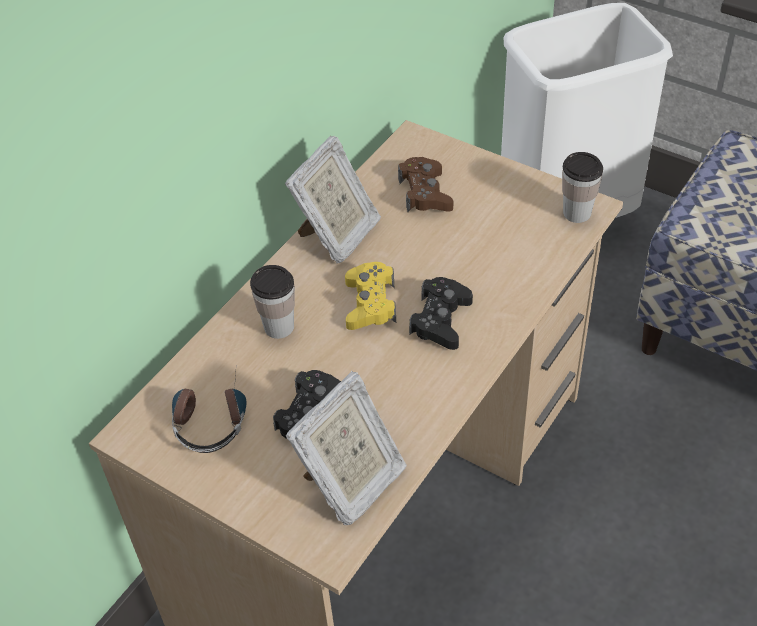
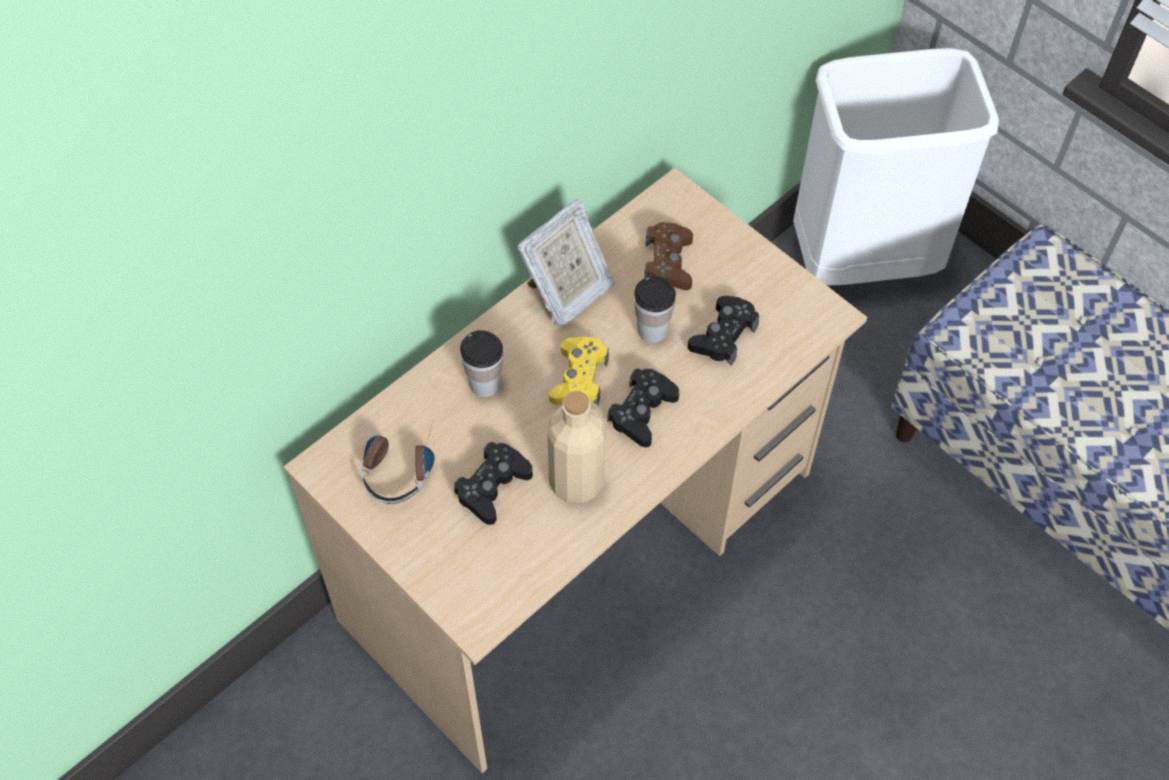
camera: 10 degrees right, 10 degrees up
(352, 483) = (512, 563): picture frame -> none
(395, 394) = (576, 482): none -> beige bottle
(496, 241) = (723, 335): none -> black game controller
(577, 213) = (815, 320): cup -> cup (652, 330)

